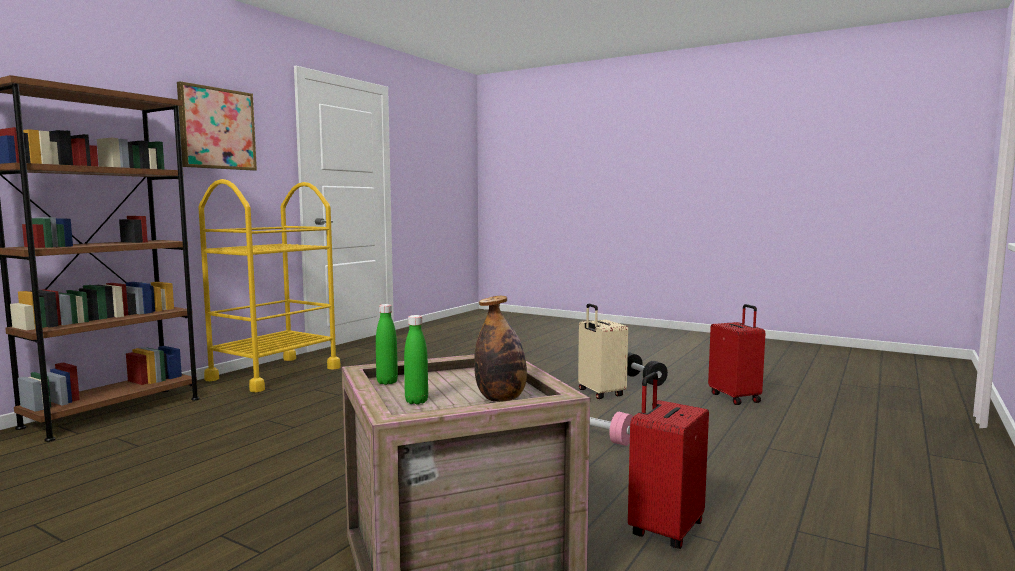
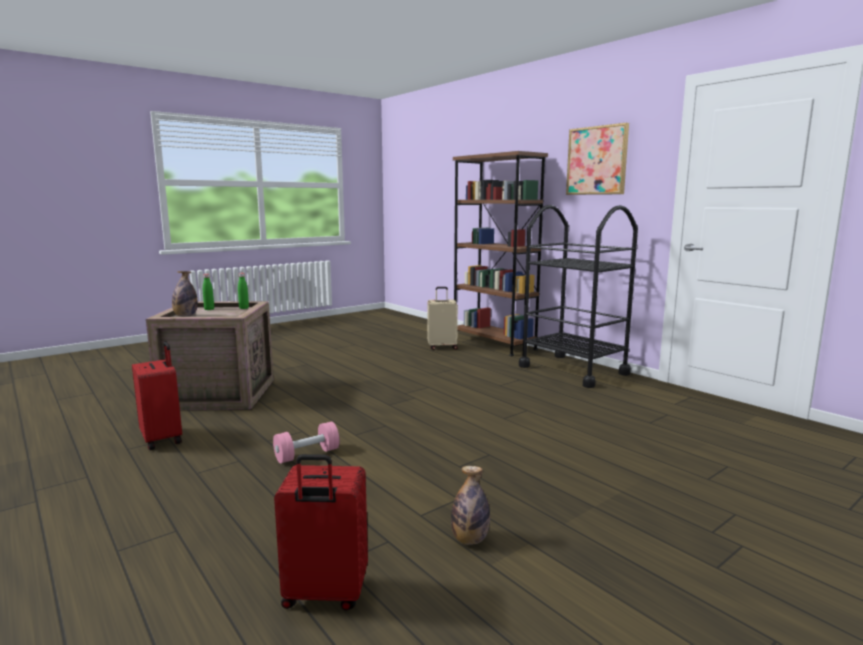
camera: 110 degrees right, 5 degrees up
(274, 374) = (573, 370): yellow cart -> black cart
(600, 393) = (428, 488): beige suitcase -> beige suitcase (442, 347)
(642, 380) = (470, 540): black dumbbell -> bottle

